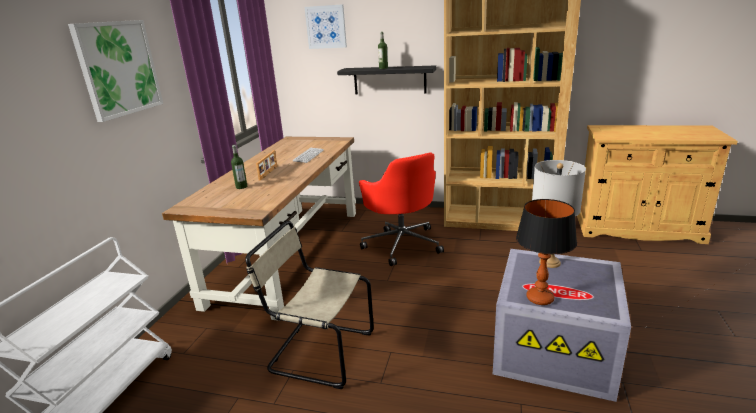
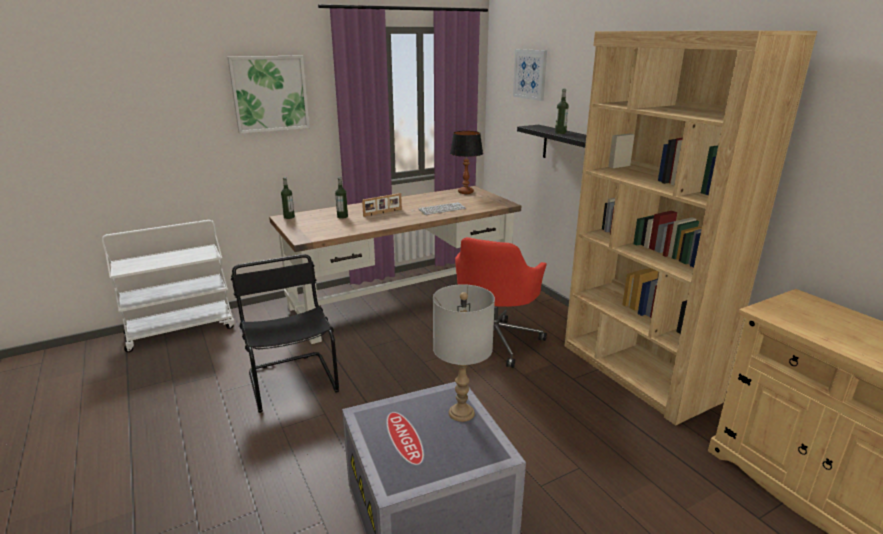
camera: 45 degrees right, 0 degrees up
(188, 205) = (289, 217): none -> bottle
(318, 351) = (291, 379): beige chair -> black chair
(539, 298) = (377, 430): table lamp -> table lamp (465, 192)

